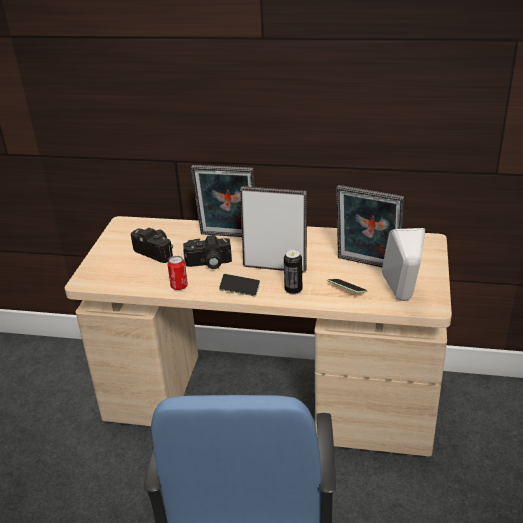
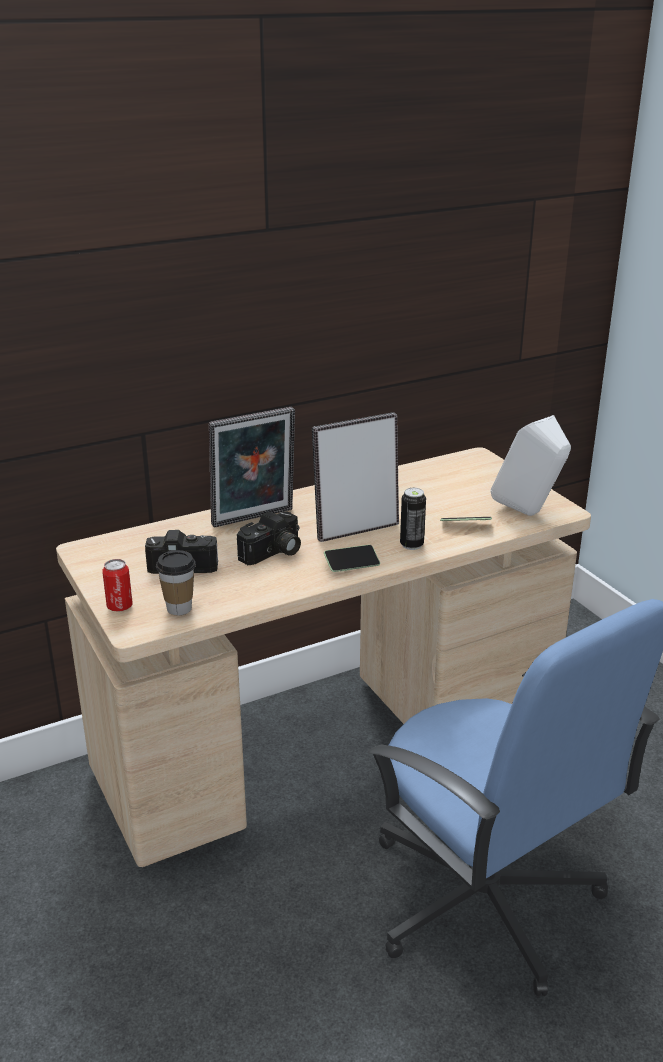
camera: 40 degrees left, 5 degrees down
(119, 278) = (179, 608): none -> cup
(179, 286) = (274, 588): can -> can (119, 606)
(367, 265) = (450, 496): picture frame -> none

